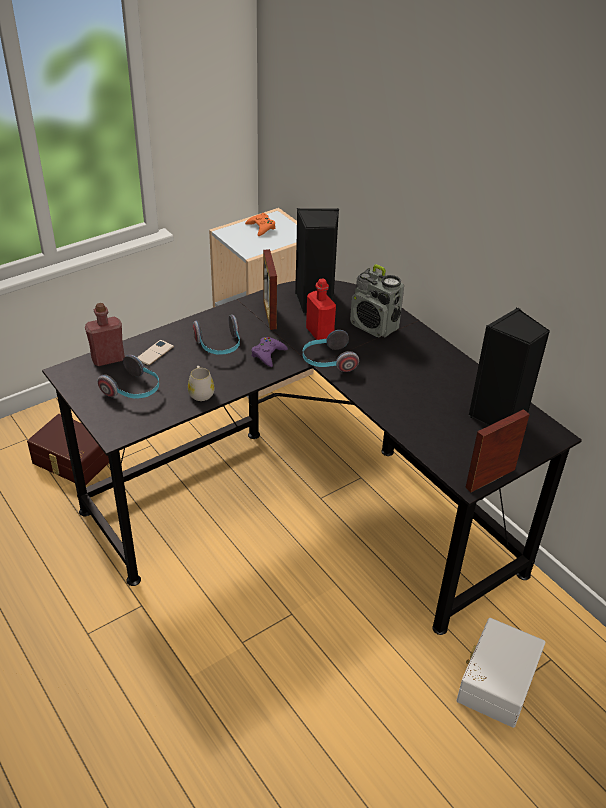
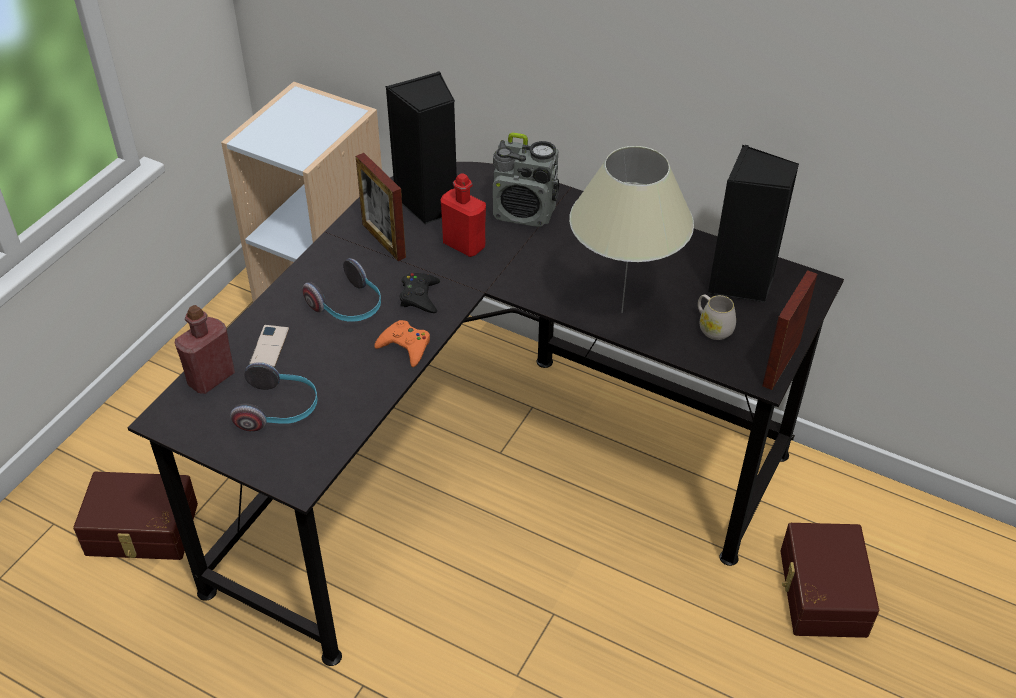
camera: 25 degrees left, 5 degrees up
(201, 392) = (370, 380): white mug -> white mug (712, 327)
(261, 227) = (291, 118): orange game controller -> orange game controller (405, 347)
(268, 354) = (420, 297): purple game controller -> black game controller
(328, 361) = (500, 280): headphones -> none
(397, 407) = (622, 312): none -> beige table lamp
(495, 680) = (820, 592): white storage box -> brown storage box

